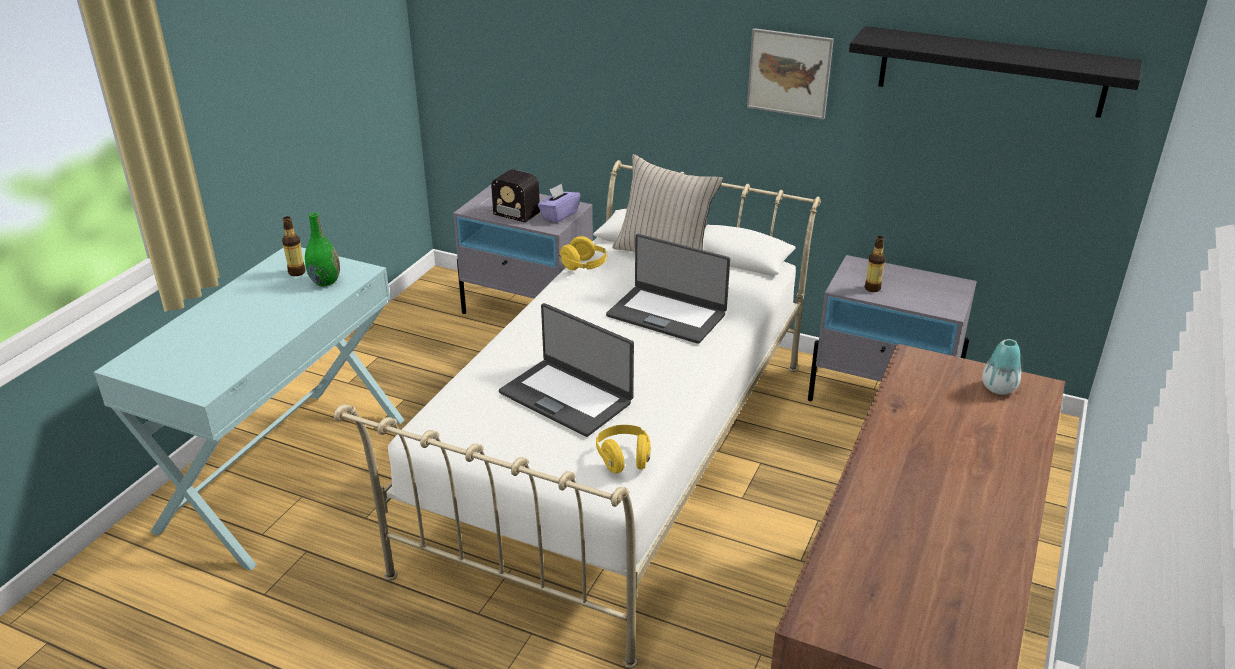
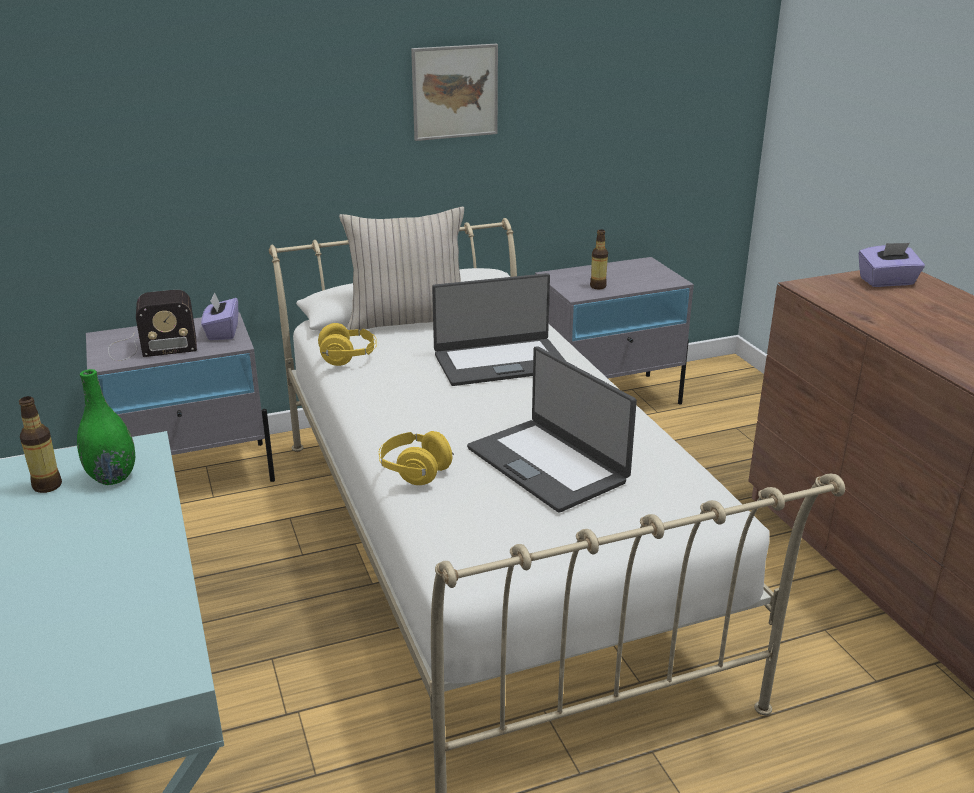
camera: 45 degrees left, 5 degrees down
(567, 397) = (548, 464): laptop -> laptop turned 60 degrees clockwise
(624, 459) = (689, 485): yellow headphones -> yellow headphones (414, 471)
(991, 71) = (640, 48): black shelf -> none
(998, 388) = (887, 282): vase -> purple tissue box

